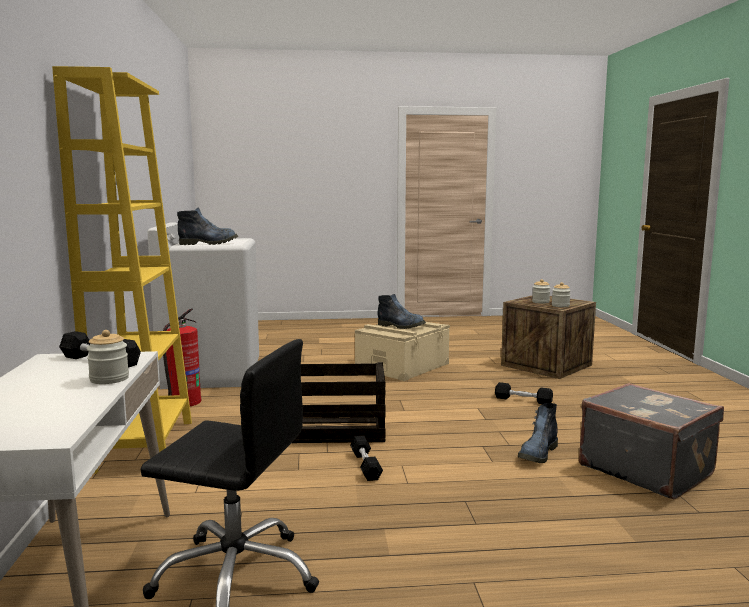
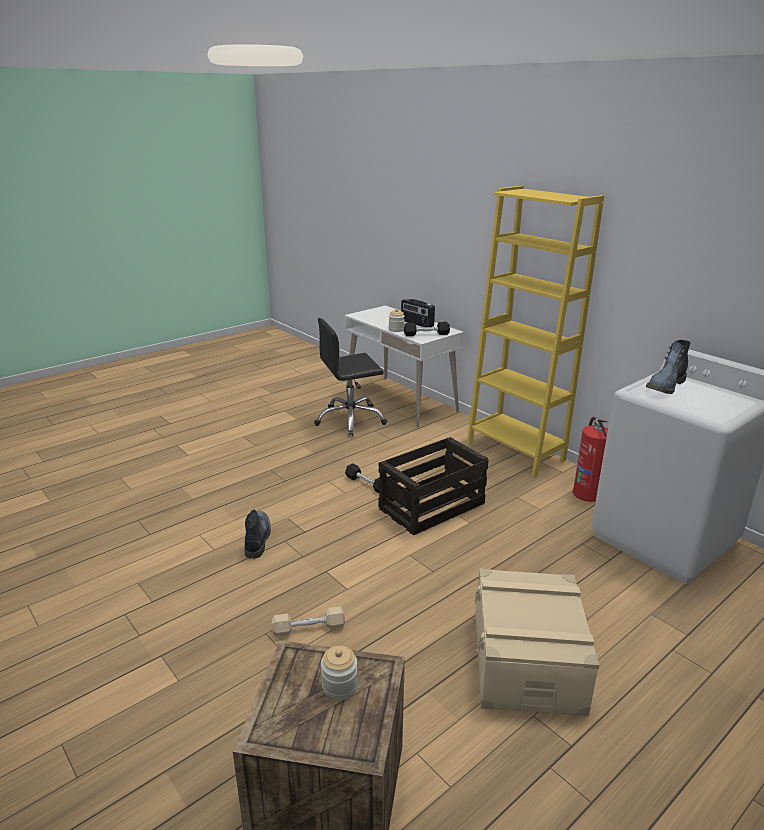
camera: 145 degrees right, 15 degrees up
(38, 381) = (417, 323): none -> radio
(402, 326) = (538, 614): boot -> none
(523, 400) = (309, 628): black dumbbell -> beige dumbbell
(560, 306) = (294, 672): jar -> none
(646, 469) = (168, 551): grey suitcase -> none

